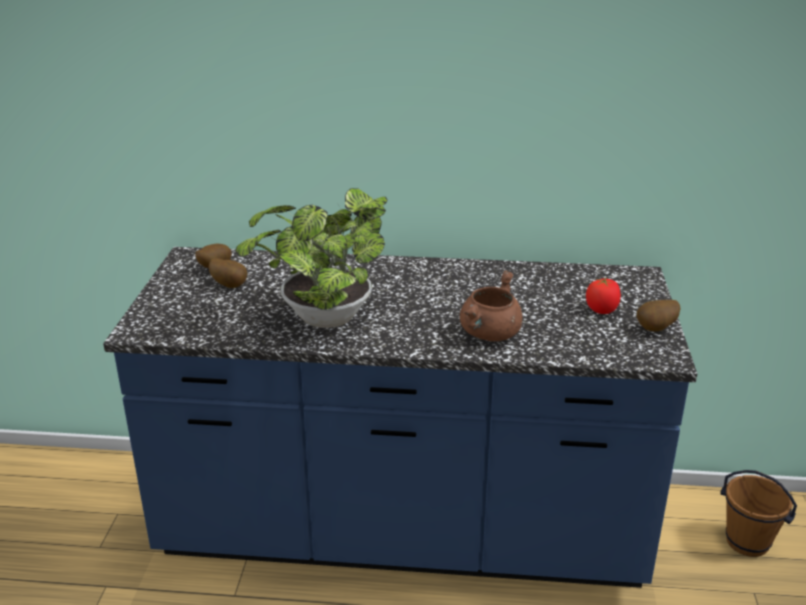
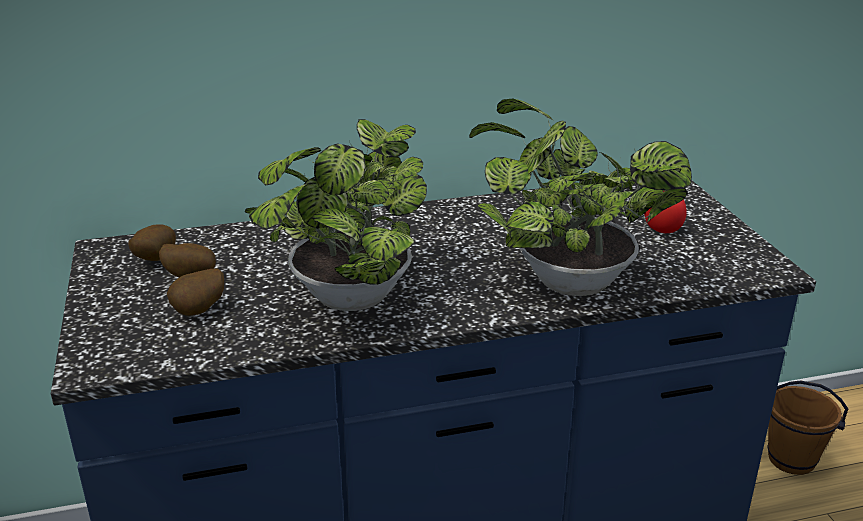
camera: 20 degrees left, 0 degrees up
(490, 334) = (564, 280): brown cooking pot -> potted plant
(656, 329) = (736, 240): potato -> potato (200, 312)

